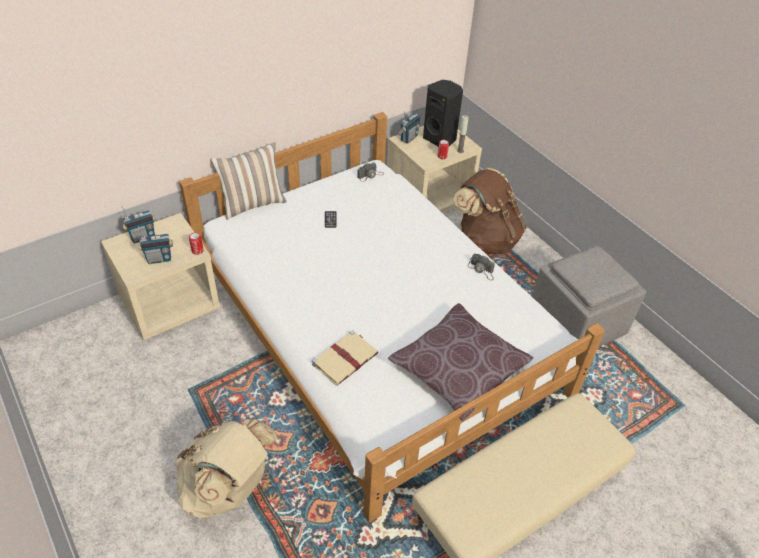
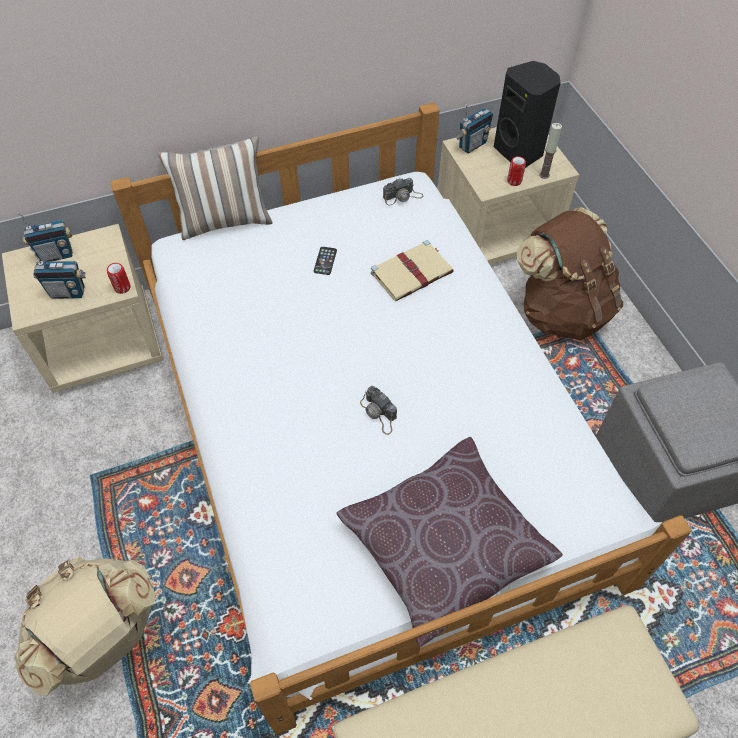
camera: 15 degrees right, 10 degrees up
(345, 358) = (282, 494): beige book -> beige book (412, 272)
(481, 270) = (526, 379): camera -> camera (379, 413)

